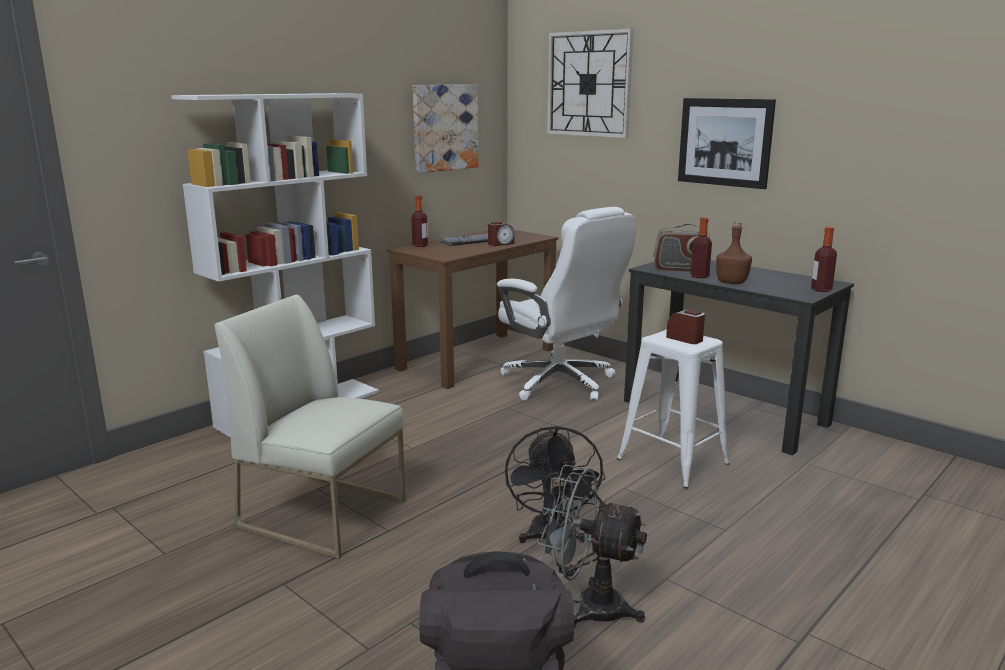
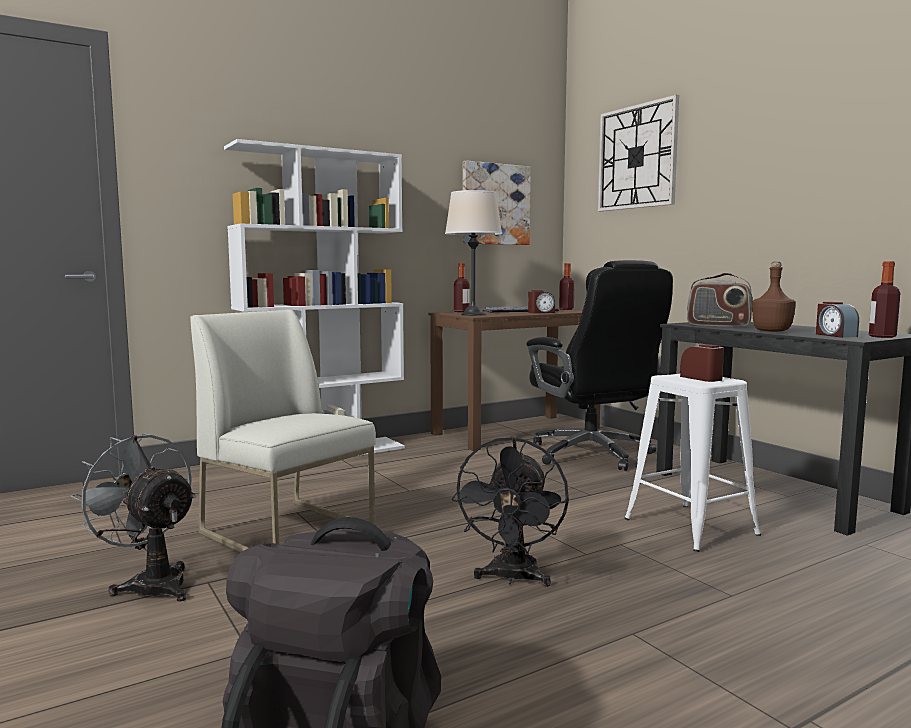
camera: 15 degrees right, 10 degrees down
(438, 253) = (473, 314): none -> beige table lamp
(560, 383) = (592, 454): white office chair -> black office chair
(587, 606) = (520, 646): grey fan -> grey fan (151, 583)
(699, 276) = (736, 328): bottle -> bottle (566, 309)
(724, 142) = (773, 194): picture -> none
(785, 289) = (835, 335): none -> alarm clock

